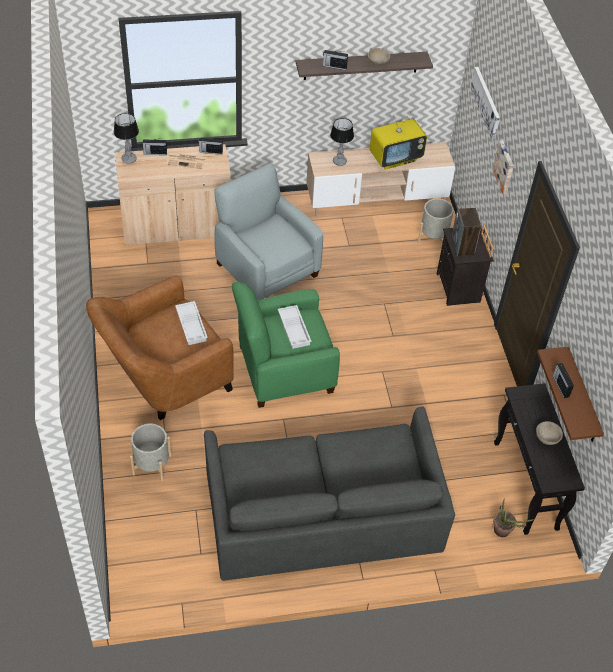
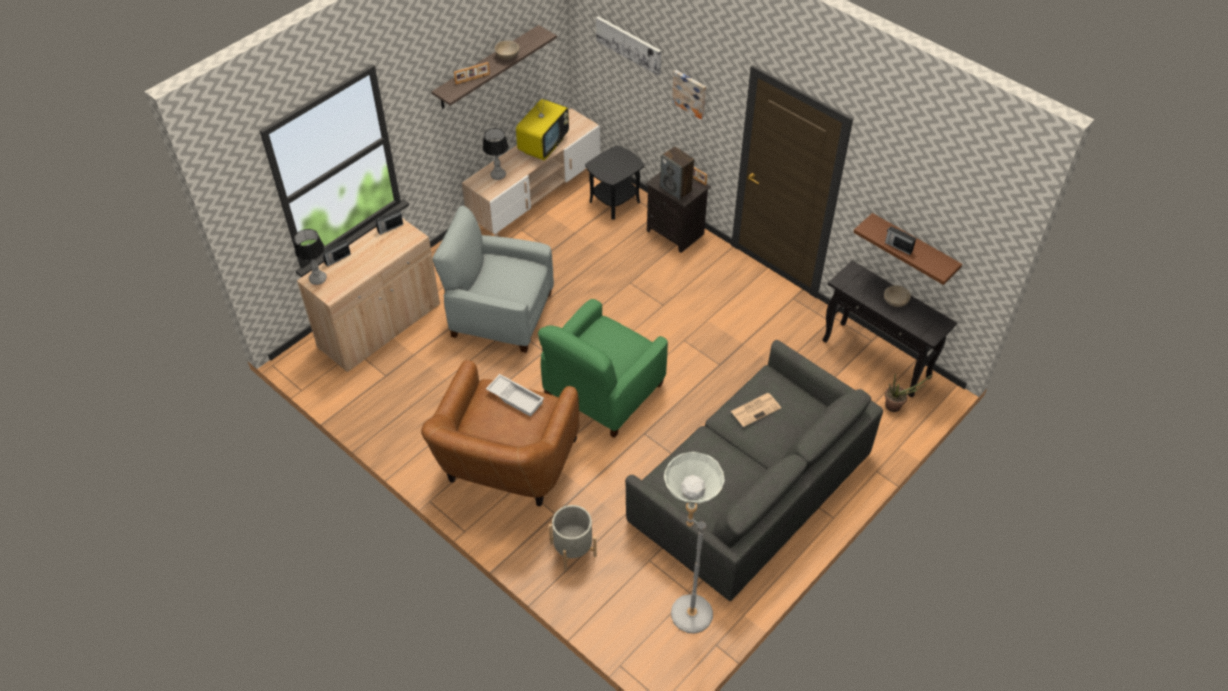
camera: 35 degrees left, 0 degrees up
(185, 561) = (684, 608): none -> grey floor lamp
(187, 161) = (376, 248): newspaper -> newspaper (756, 409)
(295, 329) = (606, 344): white tray -> none
(334, 66) = (472, 79): radio -> picture frame
(433, 237) = (614, 201): grey planter -> black side table

